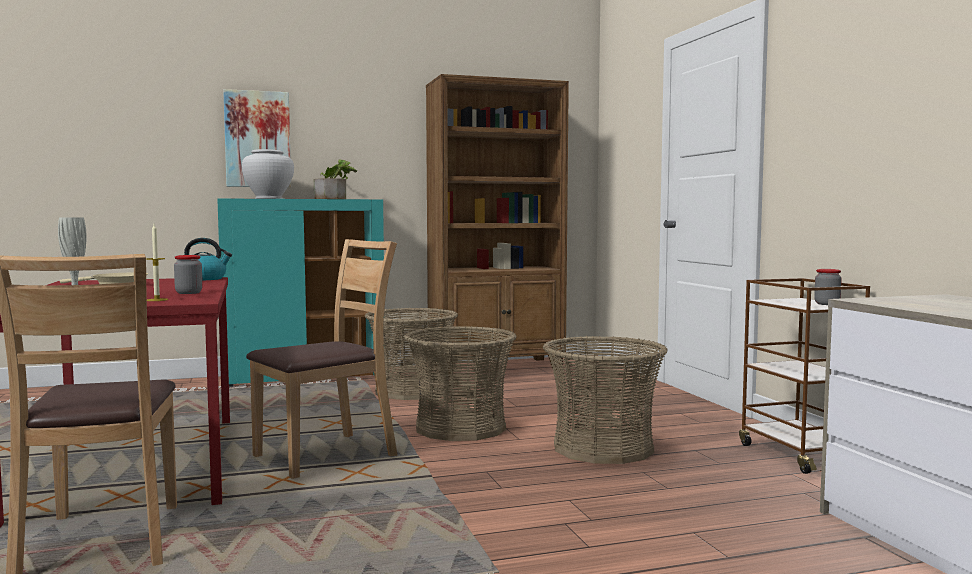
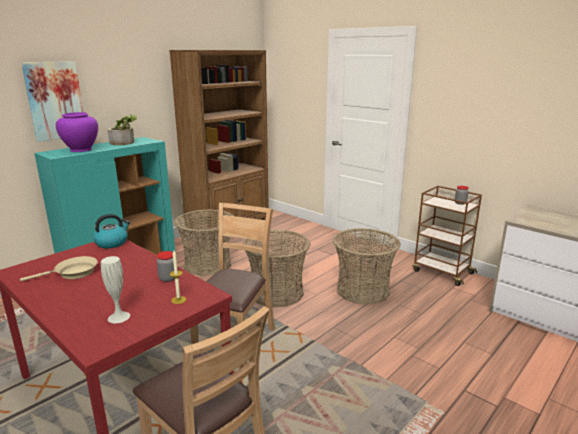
camera: 30 degrees left, 15 degrees up
(269, 198) = (81, 150): white vase -> purple vase

